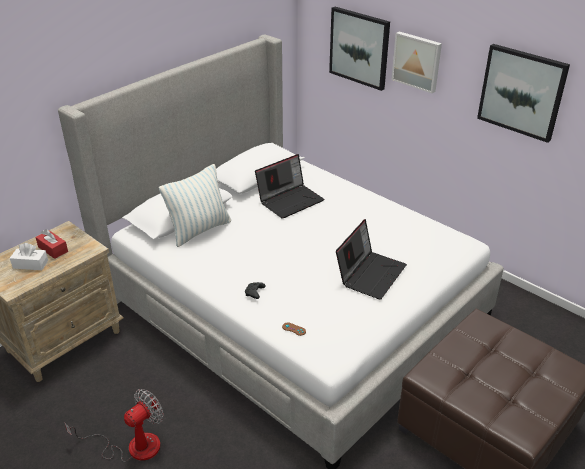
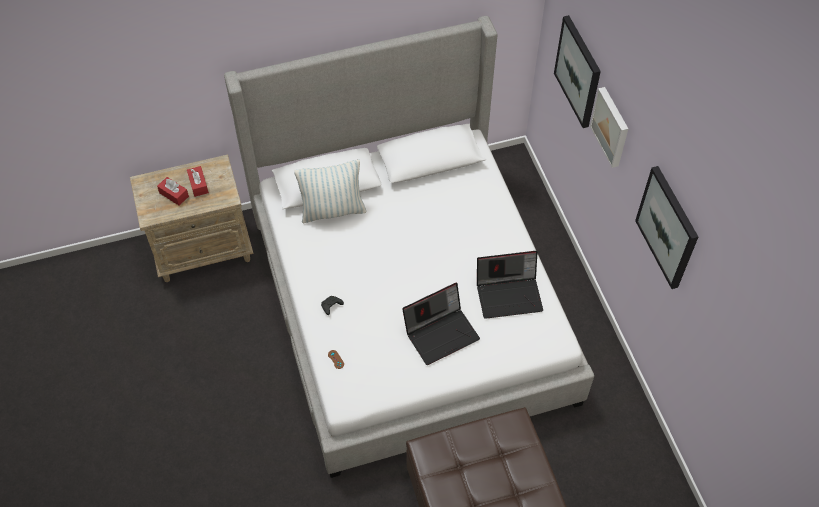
camera: 30 degrees right, 20 degrees up
(30, 264) = (174, 194): white tissue box -> red tissue box
(132, 446) = (203, 377): fan -> none
(290, 200) = (438, 208): laptop -> laptop (509, 294)

